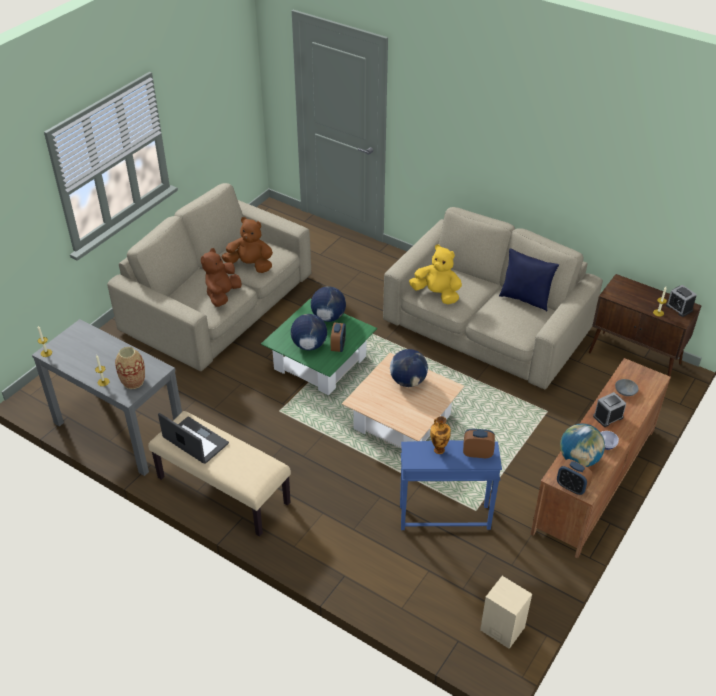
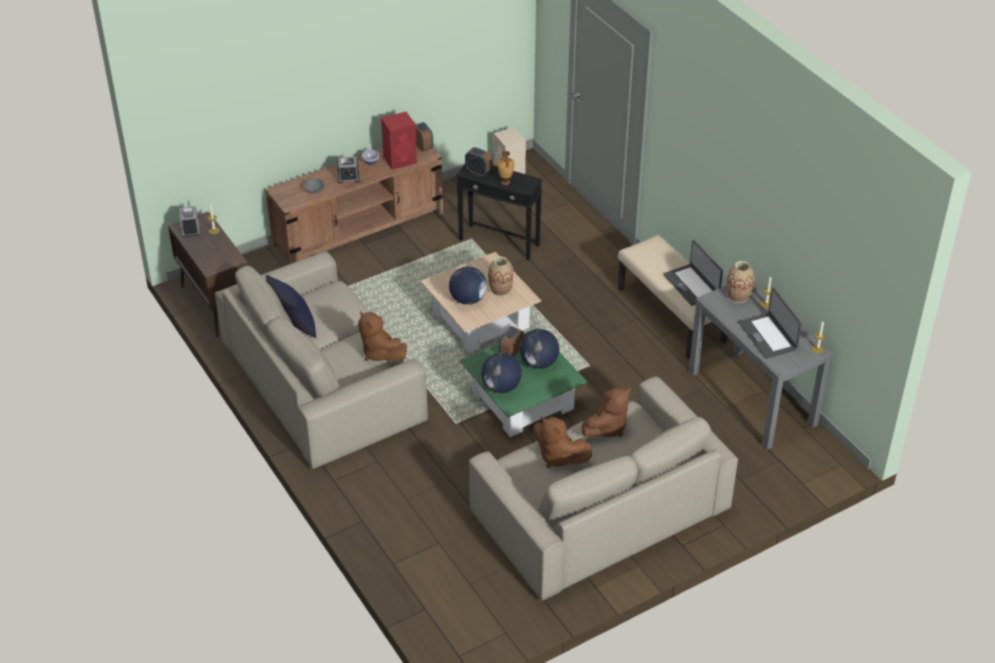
camera: 155 degrees left, 0 degrees up
(95, 351) = (768, 336): none -> laptop
(385, 401) = (500, 289): none -> vase
(436, 294) = (380, 353): yellow plush toy -> brown plush toy
(444, 517) = (499, 242): blue side table -> black side table
(579, 459) = (400, 159): globe -> red speaker

